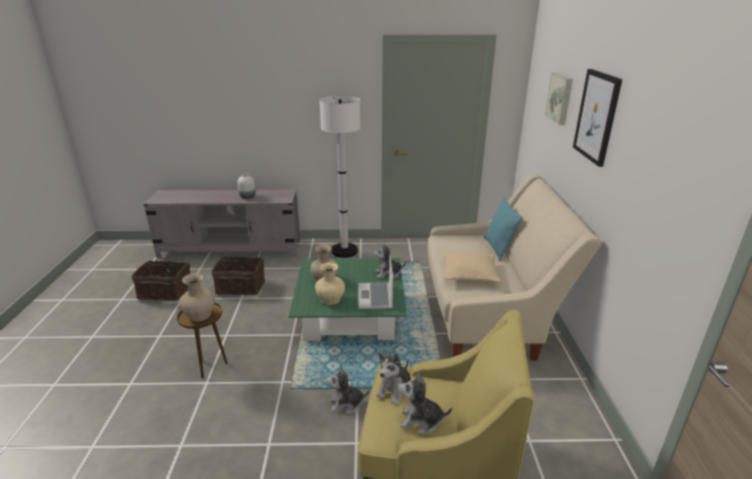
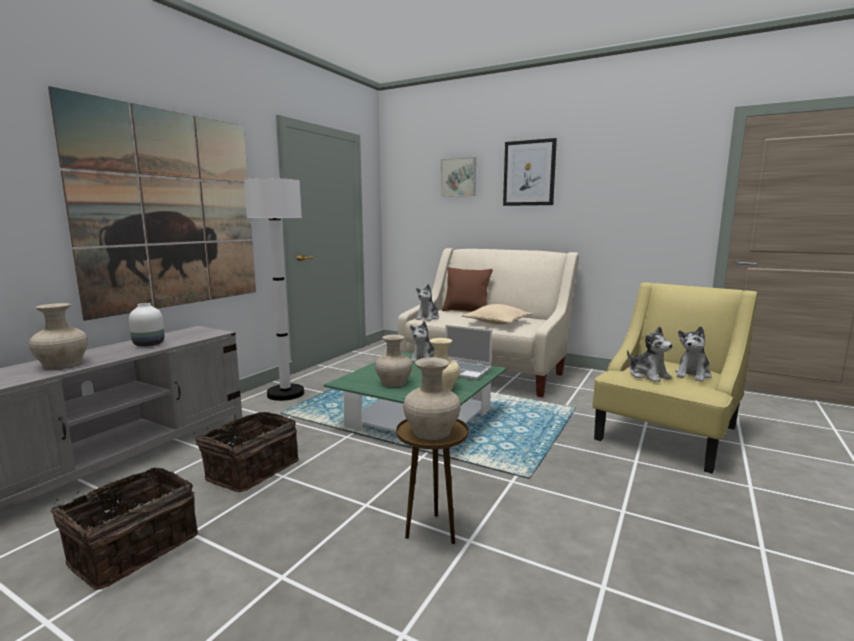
camera: 60 degrees left, 15 degrees down
(204, 197) = (63, 364): none -> beige vase
(285, 115) = (172, 210): none -> picture
(346, 404) = (575, 453): plush toy -> plush toy (428, 318)
(498, 248) = (466, 311): turquoise pillow -> brown pillow

